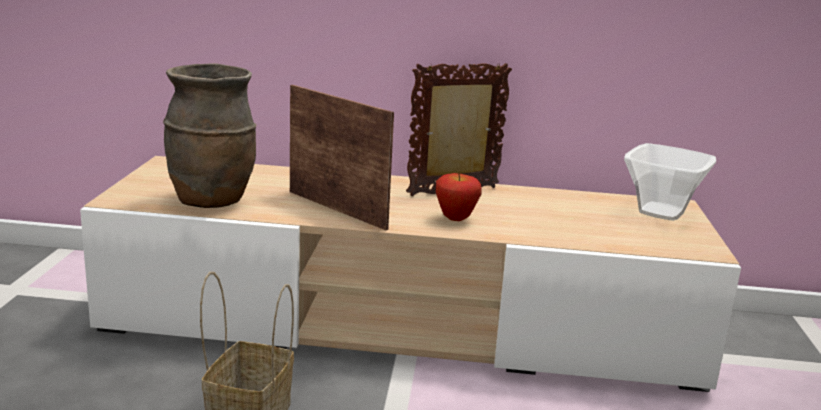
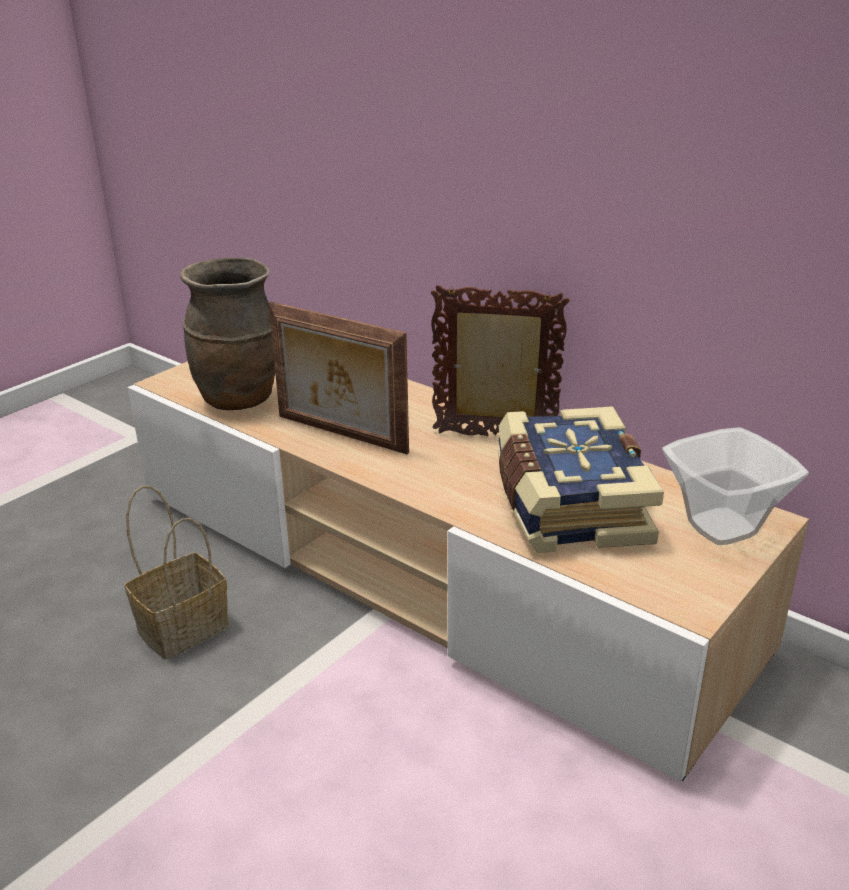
camera: 35 degrees right, 10 degrees up
(338, 209) = (340, 435): picture frame -> picture frame turned 135 degrees clockwise
(456, 219) = (442, 478): apple -> none
(559, 218) = (567, 504): none -> book

